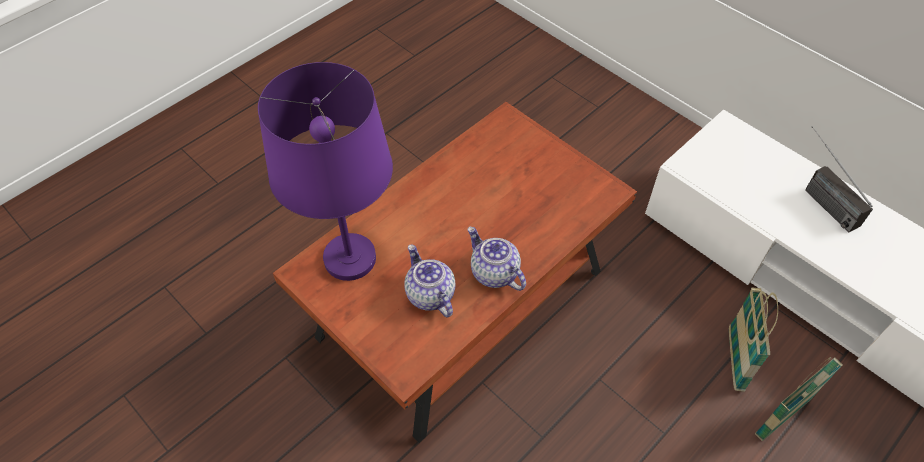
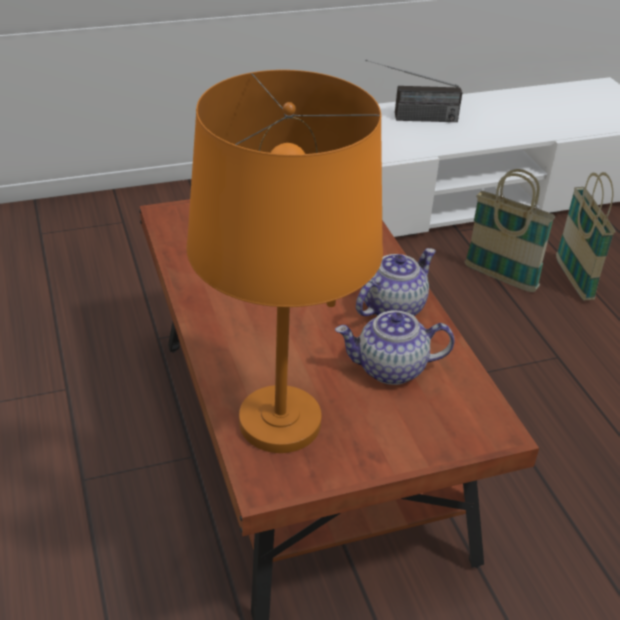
camera: 65 degrees left, 15 degrees down
(349, 258) = (279, 423): purple table lamp -> orange table lamp
(494, 273) = (392, 307): teapot -> teapot turned 150 degrees clockwise

